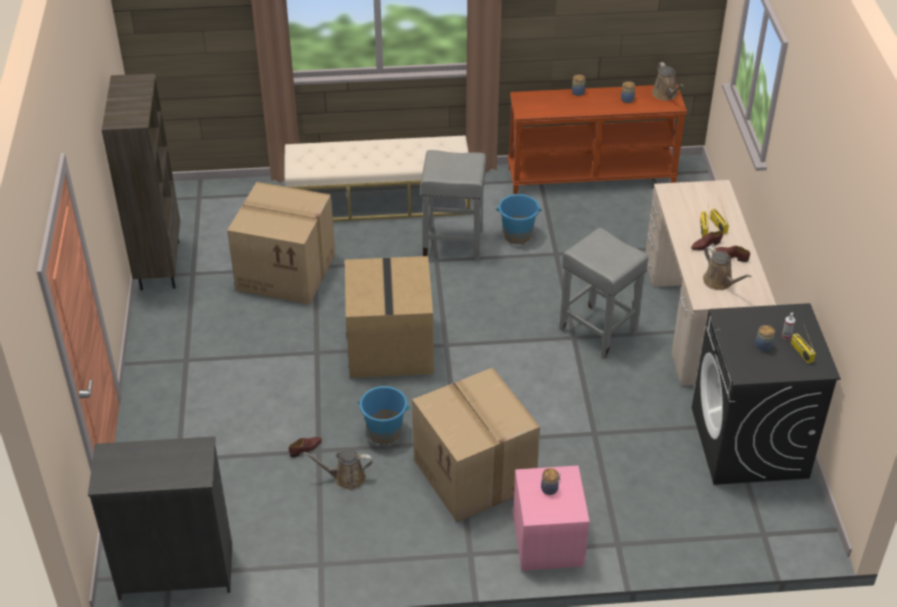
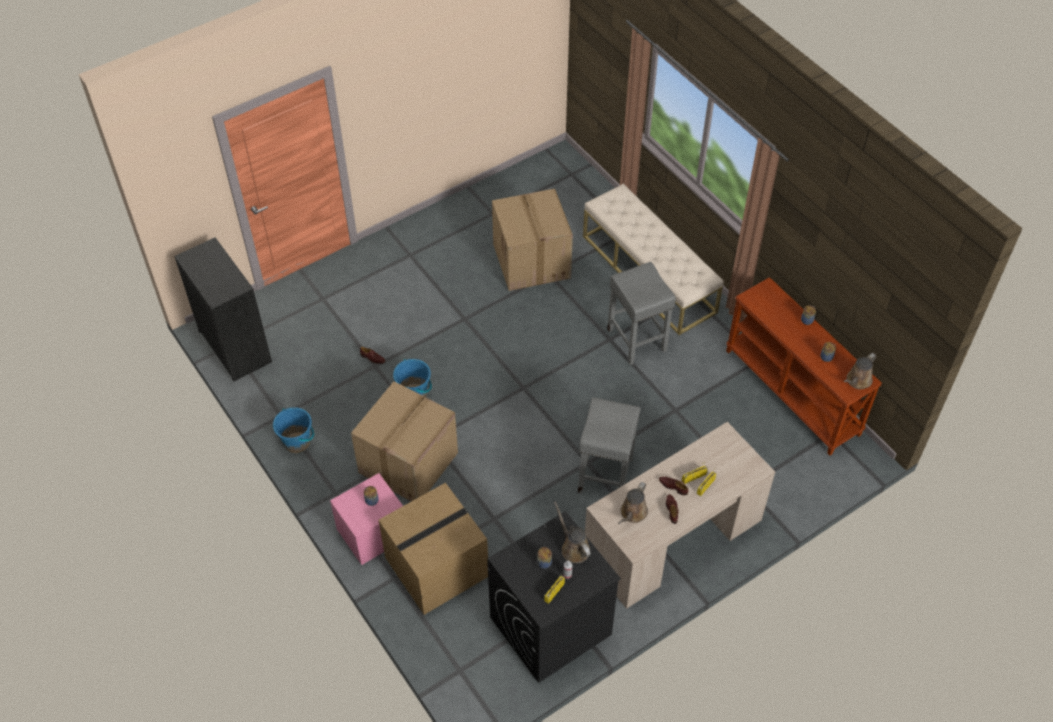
camera: 60 degrees right, 10 degrees up
(159, 265) = (487, 192): brown bookcase -> none
(346, 478) = (360, 393): brown watering can -> brown watering can (573, 548)
(389, 345) = (499, 355): cardboard box -> cardboard box (437, 565)
(517, 235) = (677, 376): blue bucket -> blue bucket (297, 442)

